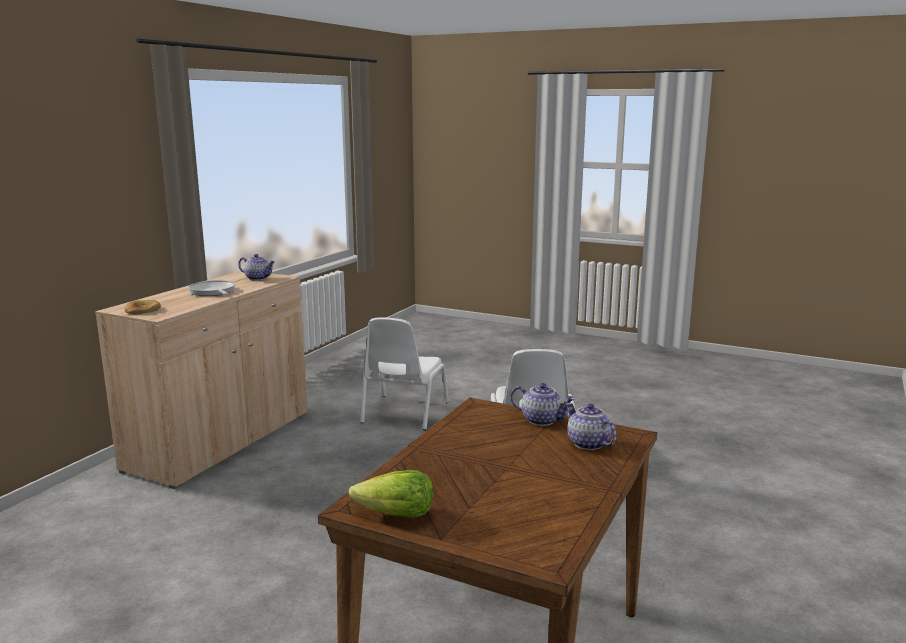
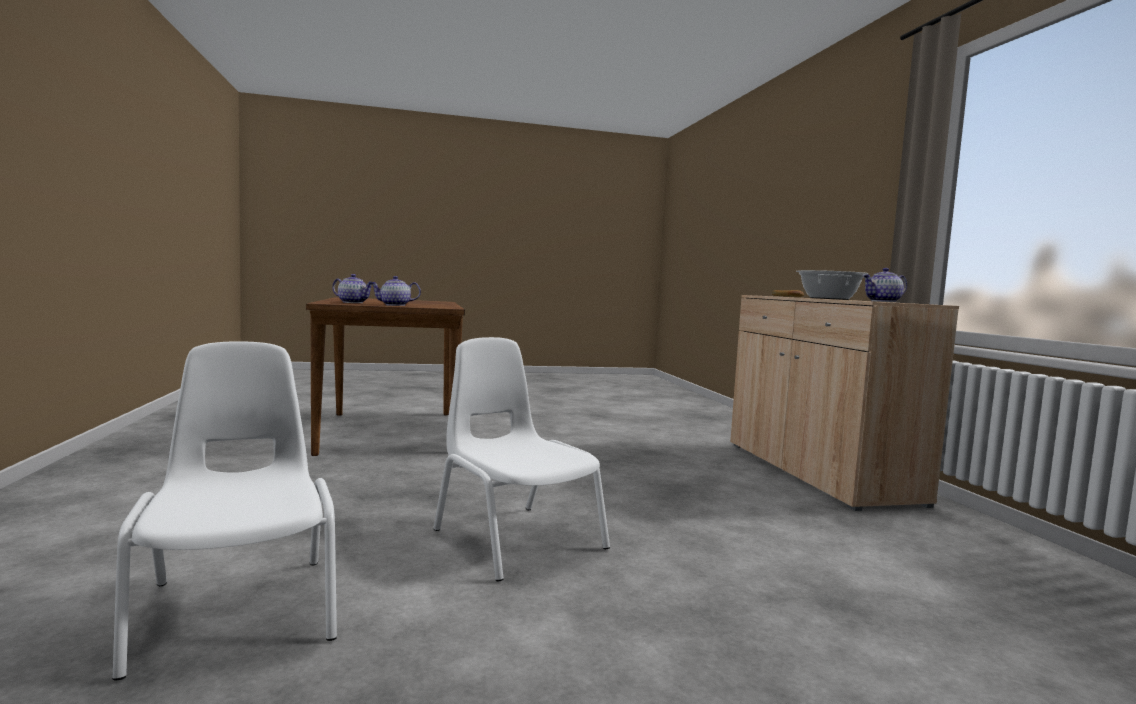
camera: 140 degrees right, 10 degrees down
(213, 292) = (828, 298): frying pan -> cooking pot
(395, 515) = (423, 300): lettuce -> none
(403, 413) = (779, 546): white chair -> white chair (238, 609)

